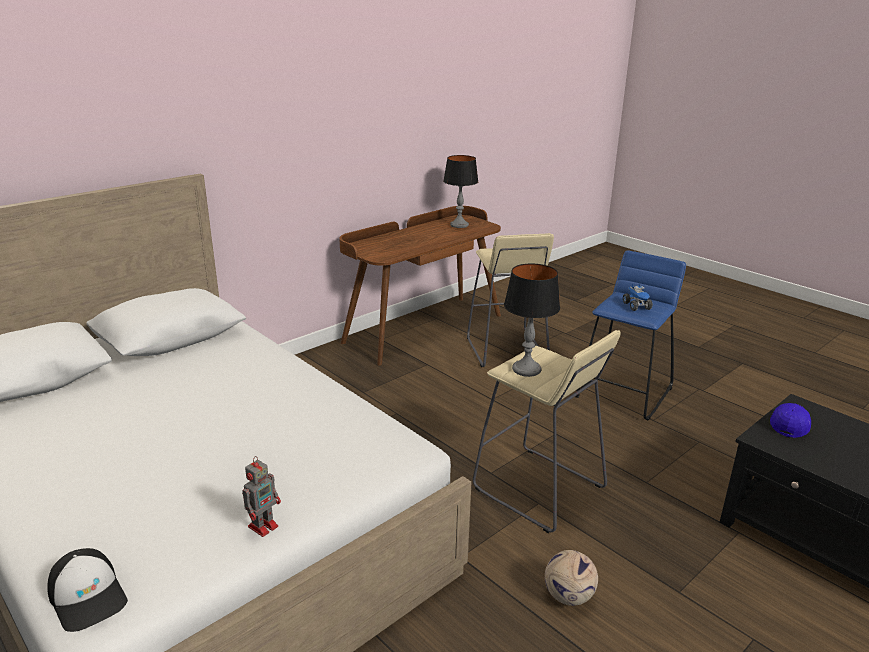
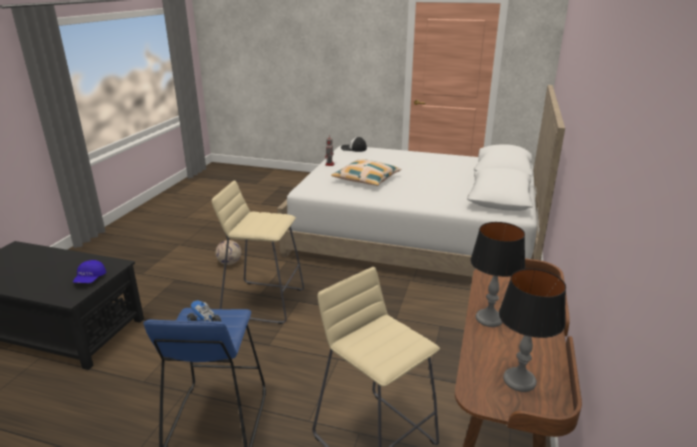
camera: 150 degrees right, 0 degrees up
(268, 439) = (366, 179): none -> pillow
(526, 369) = (271, 218): table lamp -> table lamp (489, 319)

